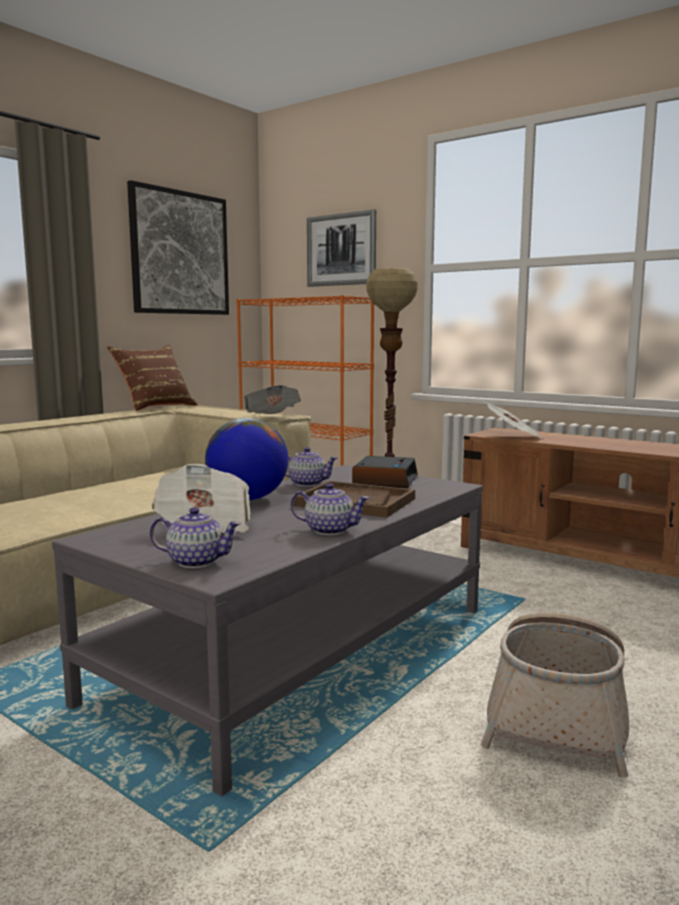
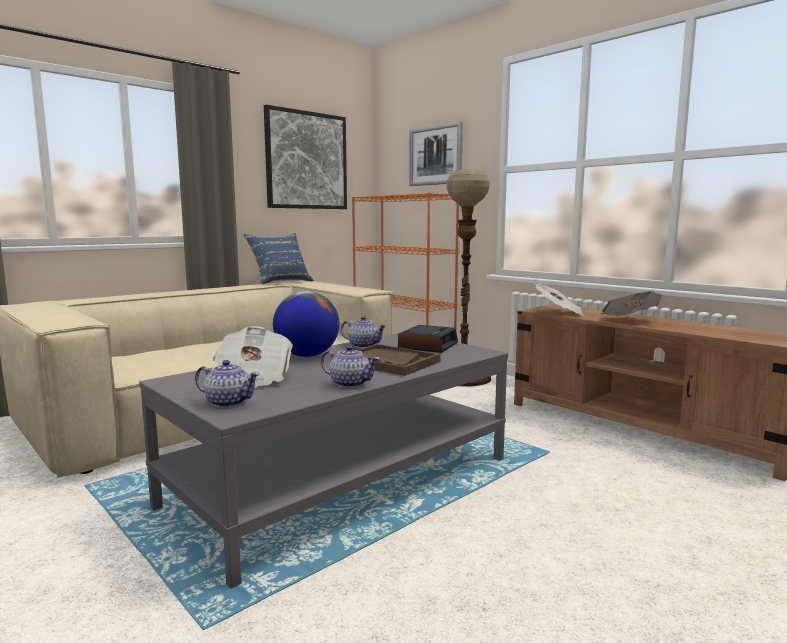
camera: 10 degrees right, 0 degrees up
(155, 407) = (280, 282): brown pillow -> blue pillow
(272, 417) = (360, 291): newspaper -> newspaper (629, 320)
(558, 714) = (534, 552): basket -> none

